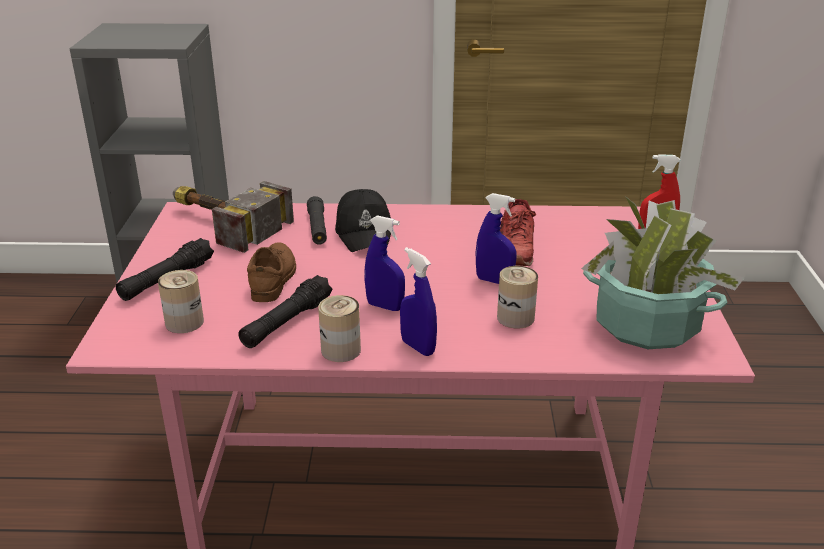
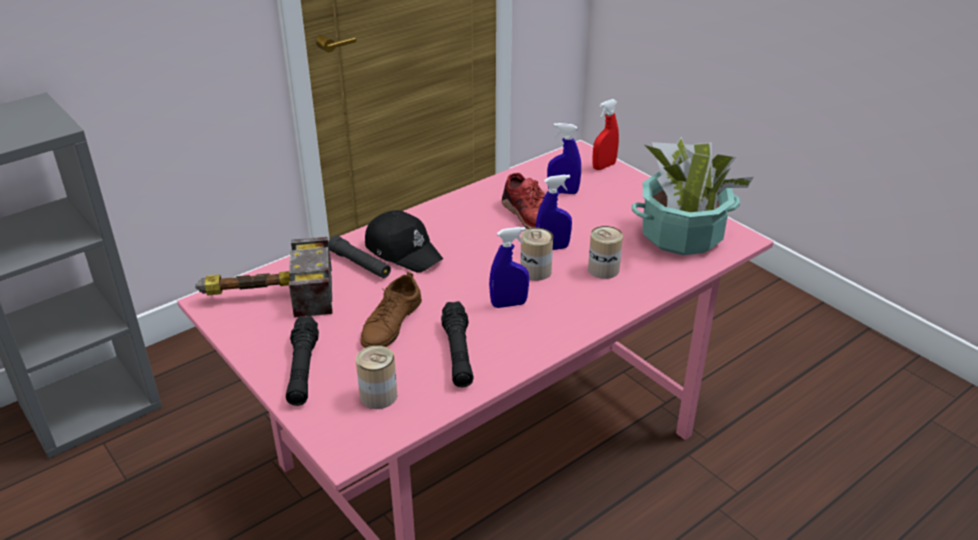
camera: 40 degrees left, 5 degrees up
(273, 278) = (391, 323): brown shoe -> brown shoe turned 120 degrees counterclockwise
(341, 350) = (528, 353): can -> can (535, 271)
(418, 347) = (574, 323): blue spray bottle -> blue spray bottle (563, 192)

